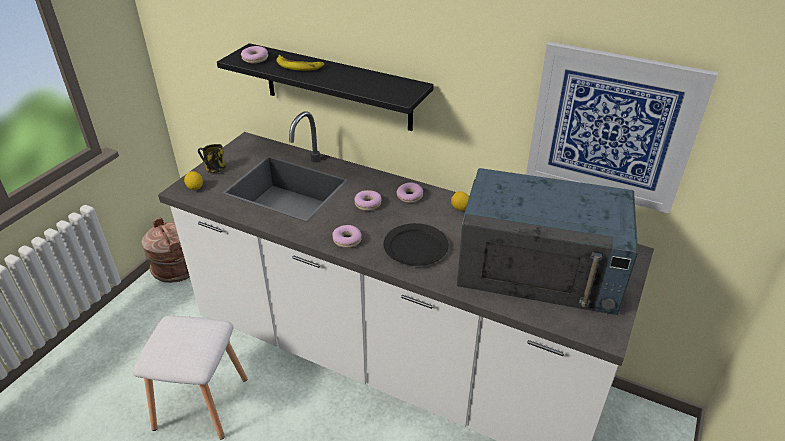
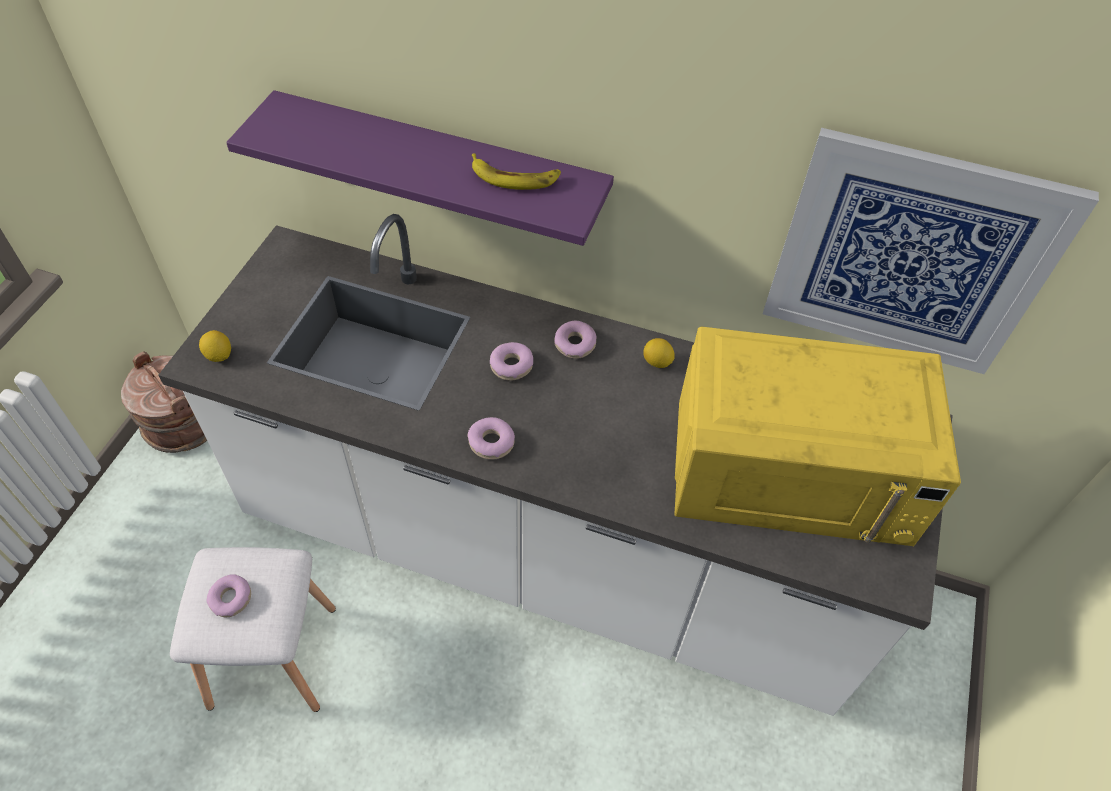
camera: 10 degrees left, 15 degrees up
(214, 169) = (243, 312): mug -> none
(255, 59) = (294, 132): donut -> donut (231, 599)
(299, 66) = (376, 146): banana -> banana (514, 177)
(337, 87) = (441, 169): black shelf -> purple shelf
(415, 247) = (600, 446): black plate -> none
(541, 267) = (794, 468): blue microwave -> yellow microwave

